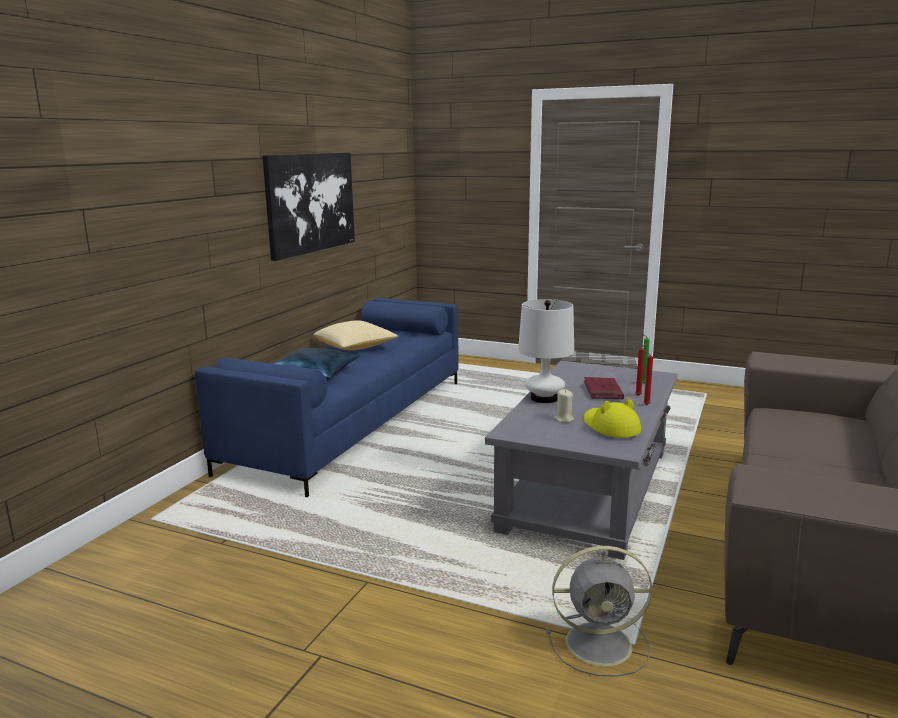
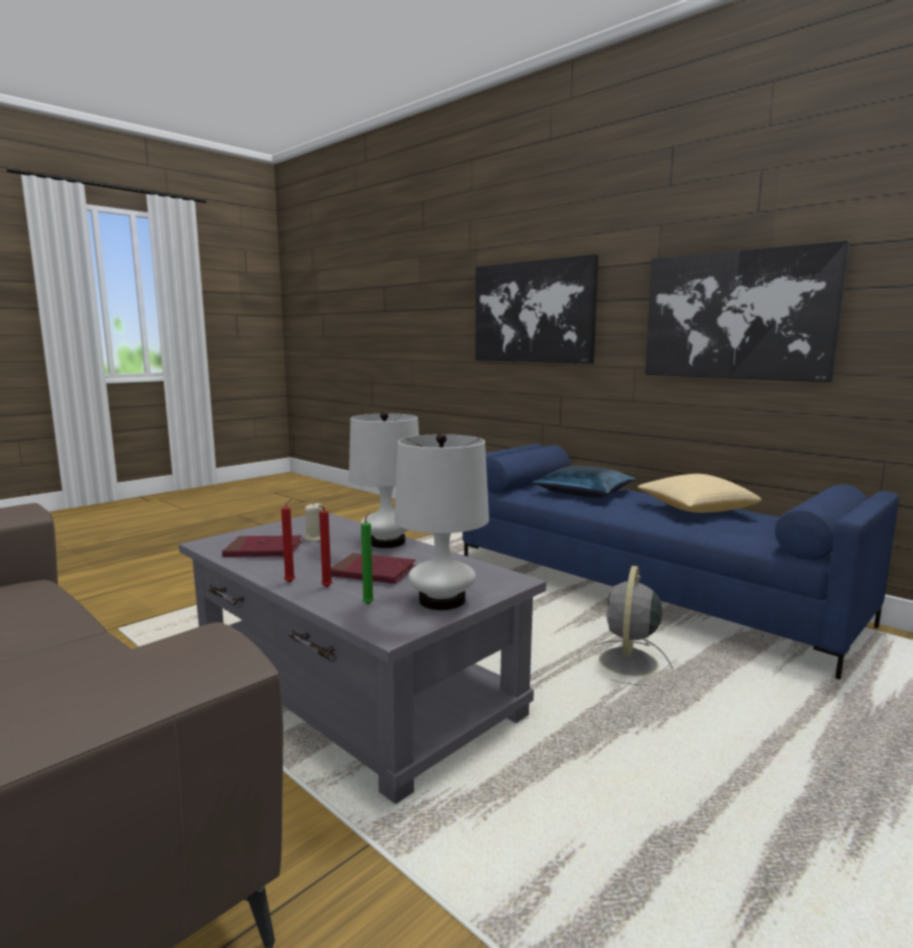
camera: 110 degrees right, 5 degrees down
(162, 212) = (533, 312): none -> picture
(601, 644) = (140, 619): grey fan -> grey fan (628, 664)
(610, 427) = (263, 550): yellow hat -> red book
(616, 372) = (442, 600): none -> white table lamp

